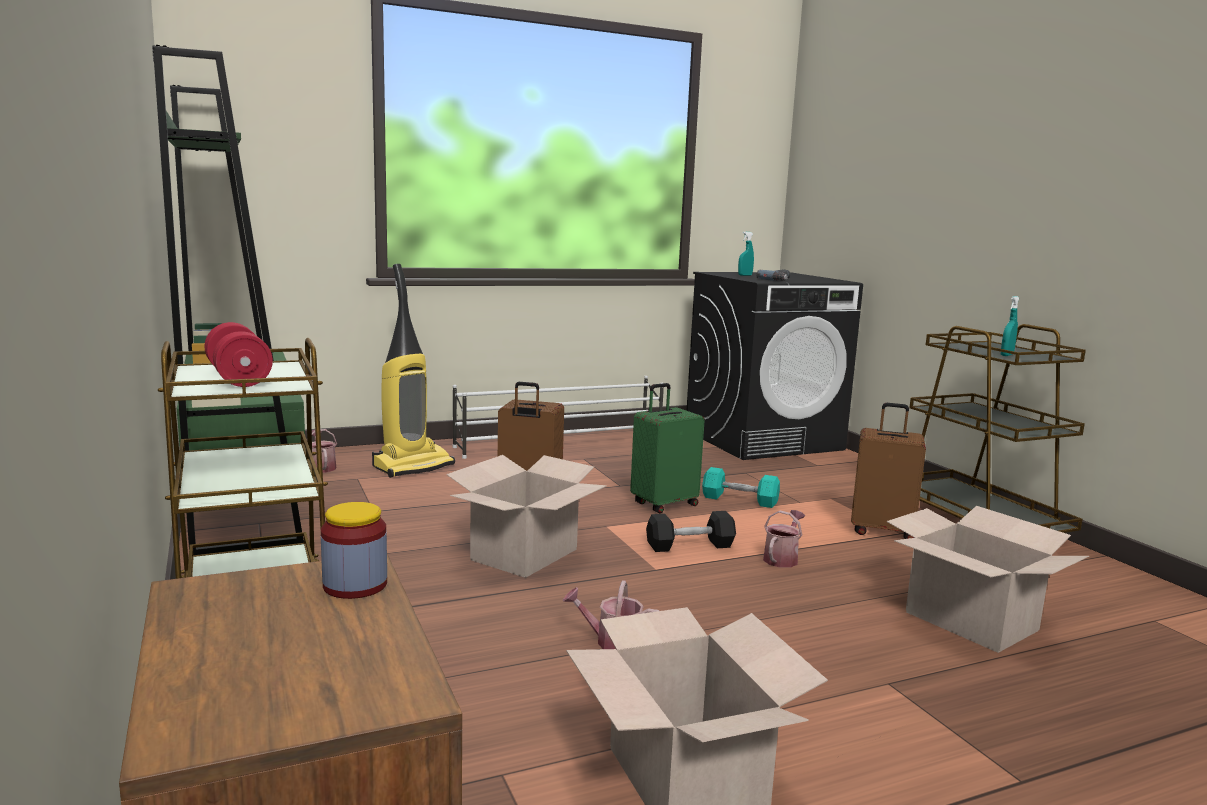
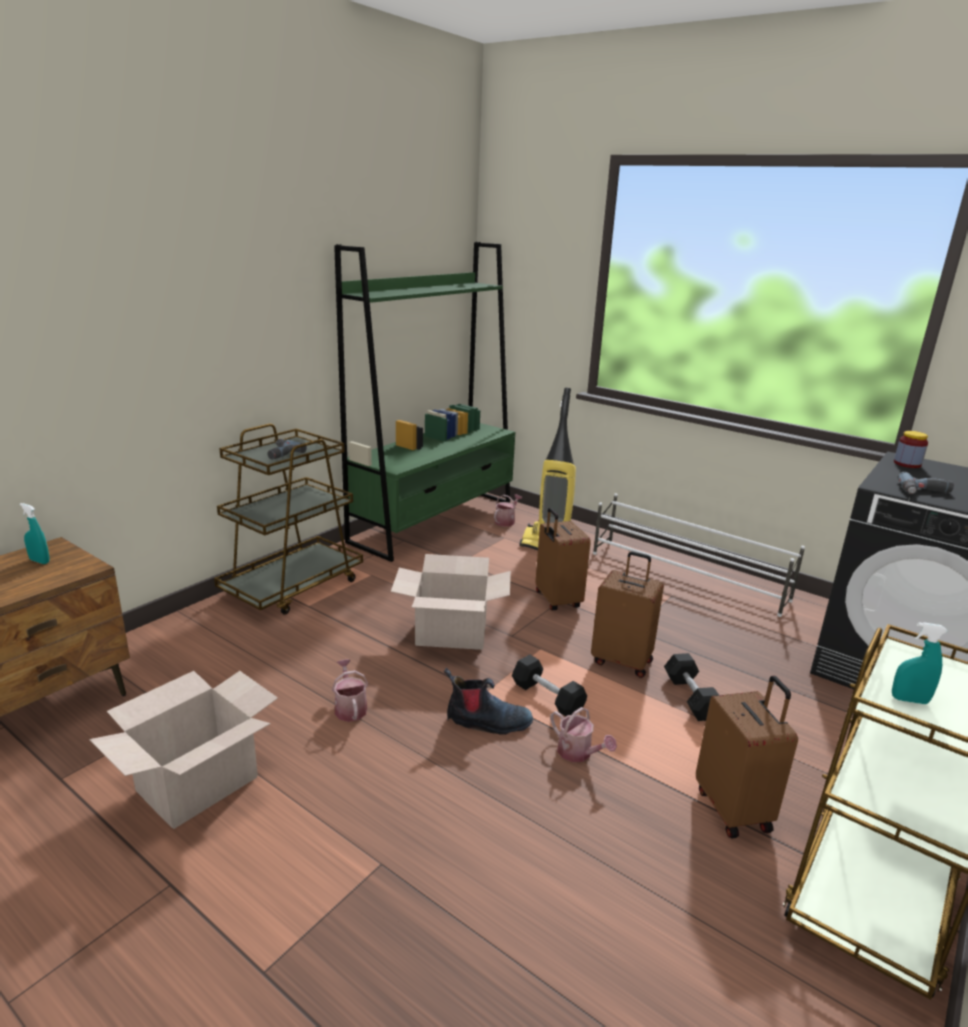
camera: 60 degrees right, 10 degrees up
(239, 378) = (280, 453): red dumbbell -> power drill
(355, 585) = (67, 573): jar -> jar (907, 464)
(663, 504) = (622, 661): green suitcase -> brown suitcase
(706, 580) = (487, 722): none -> boot
(739, 500) = (691, 697): turquoise dumbbell -> black dumbbell
(745, 275) = (923, 473): turquoise spray bottle -> turquoise spray bottle (39, 561)
(782, 558) = (578, 753): watering can -> watering can turned 45 degrees clockwise
(972, 621) = (558, 912): cardboard box -> none

